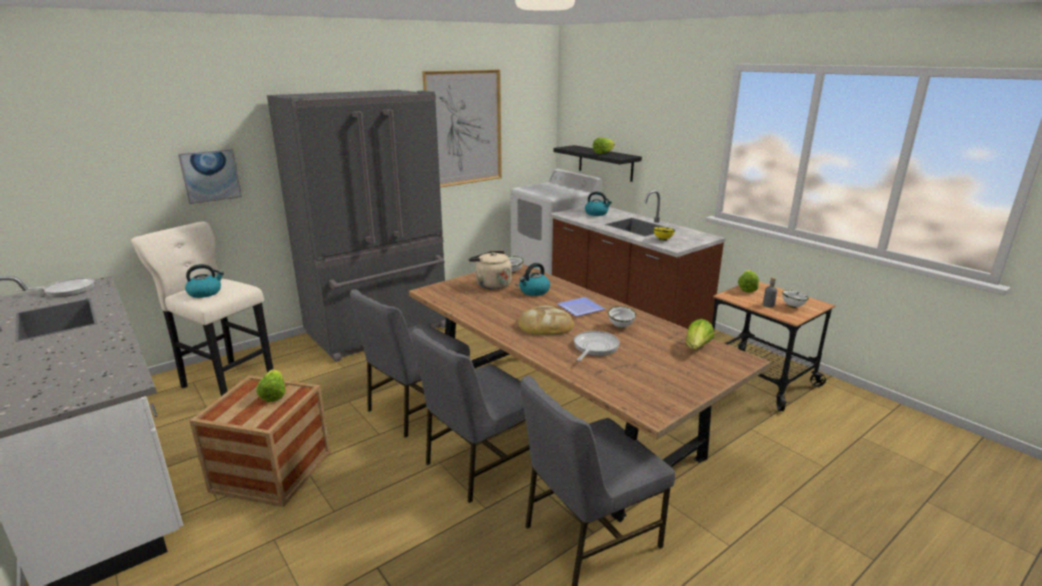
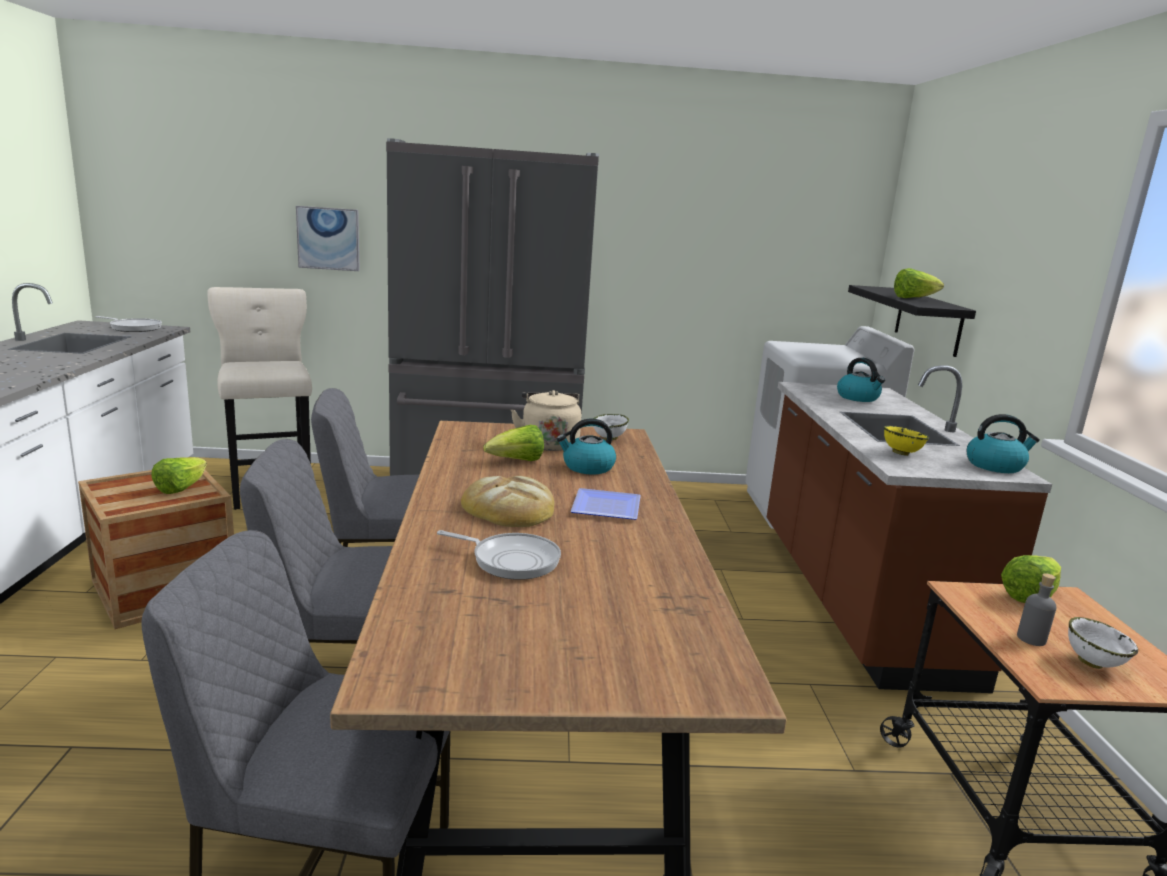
camera: 35 degrees right, 5 degrees down
(205, 293) = (252, 366): kettle -> kettle (995, 466)
(464, 128) = (698, 233): picture -> none
(594, 348) = (511, 560): frying pan -> frying pan turned 45 degrees clockwise
(621, 326) = (616, 550): white bowl -> none
(697, 348) = (679, 630): lettuce -> lettuce (516, 461)

